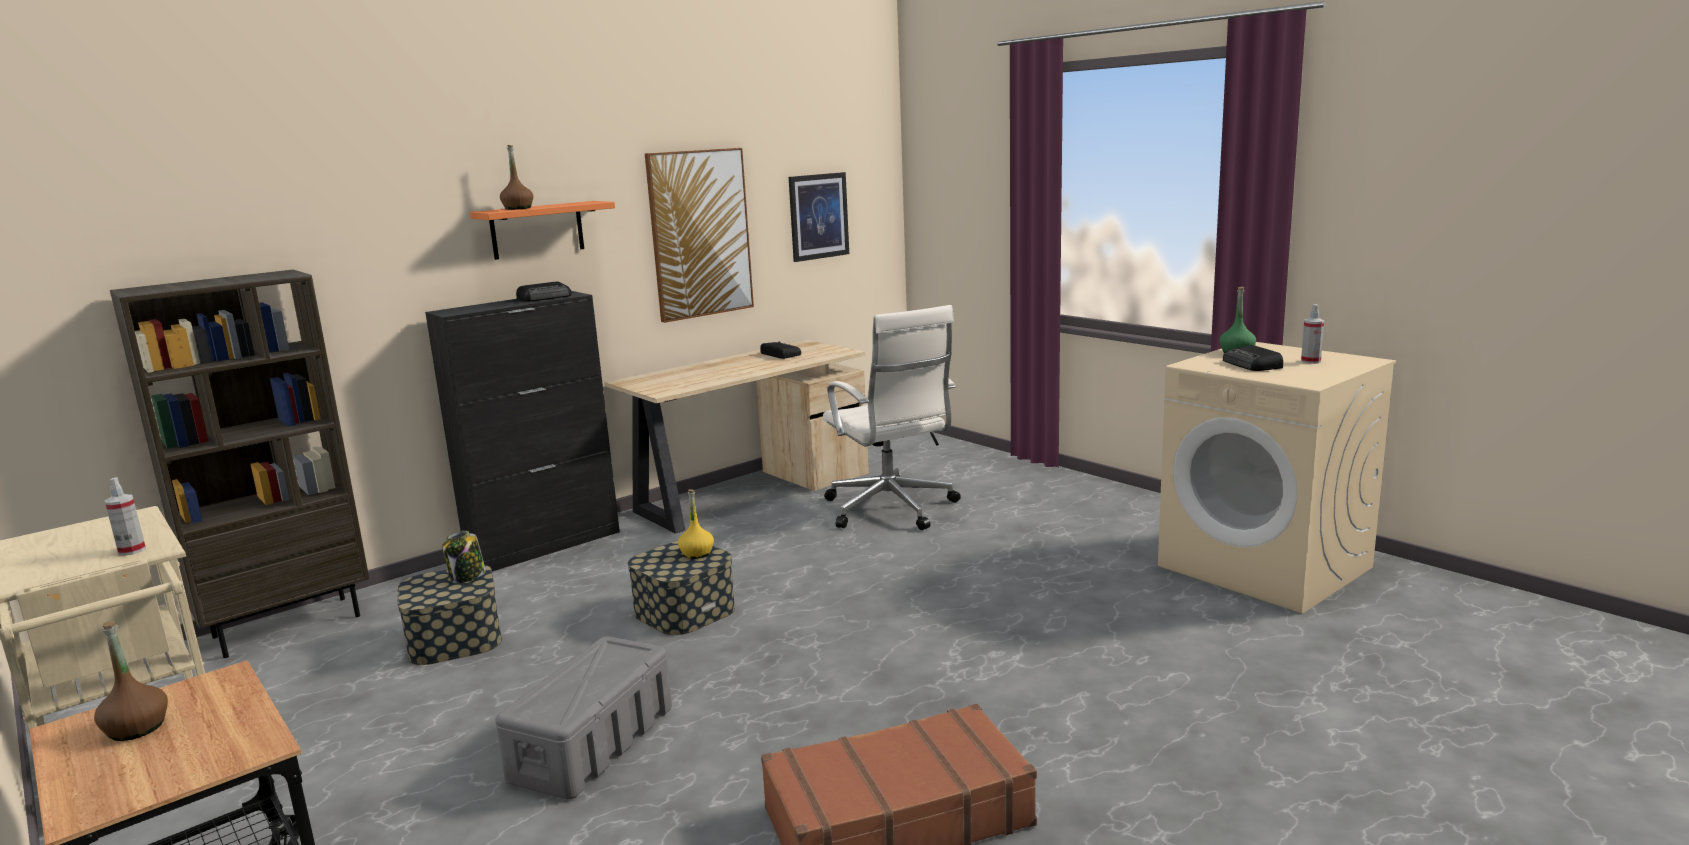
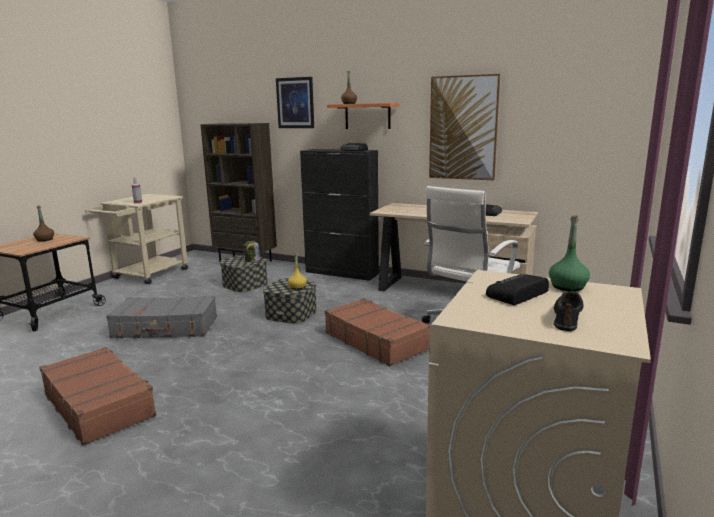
camera: 65 degrees right, 0 degrees up
(594, 742) = (165, 328): grey storage box -> grey suitcase
(818, 216) = (564, 125): picture -> picture (295, 103)
(866, 565) = (376, 341): none -> brown suitcase
(1310, 361) = (568, 316): spray bottle -> black shoe

